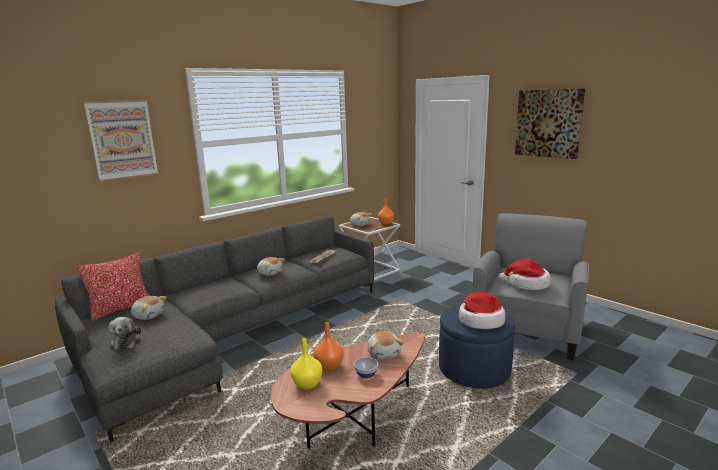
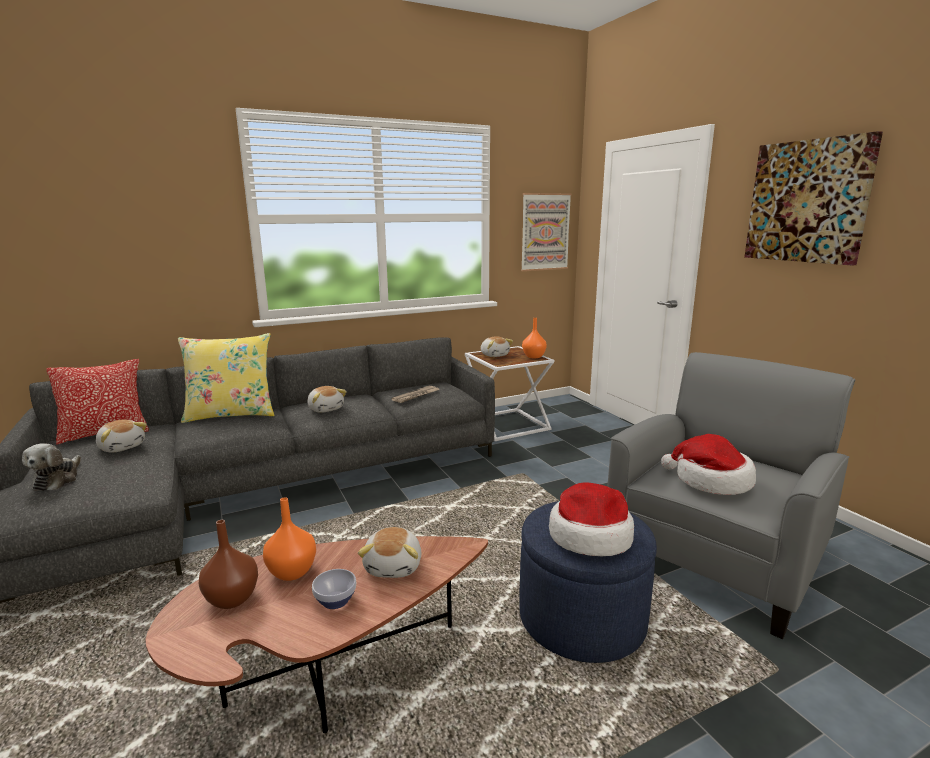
camera: 15 degrees right, 0 degrees up
(122, 139) = (140, 204): picture -> picture (545, 232)
(204, 284) = (231, 414): none -> yellow pillow
(307, 384) = (232, 600): yellow vase -> brown vase

